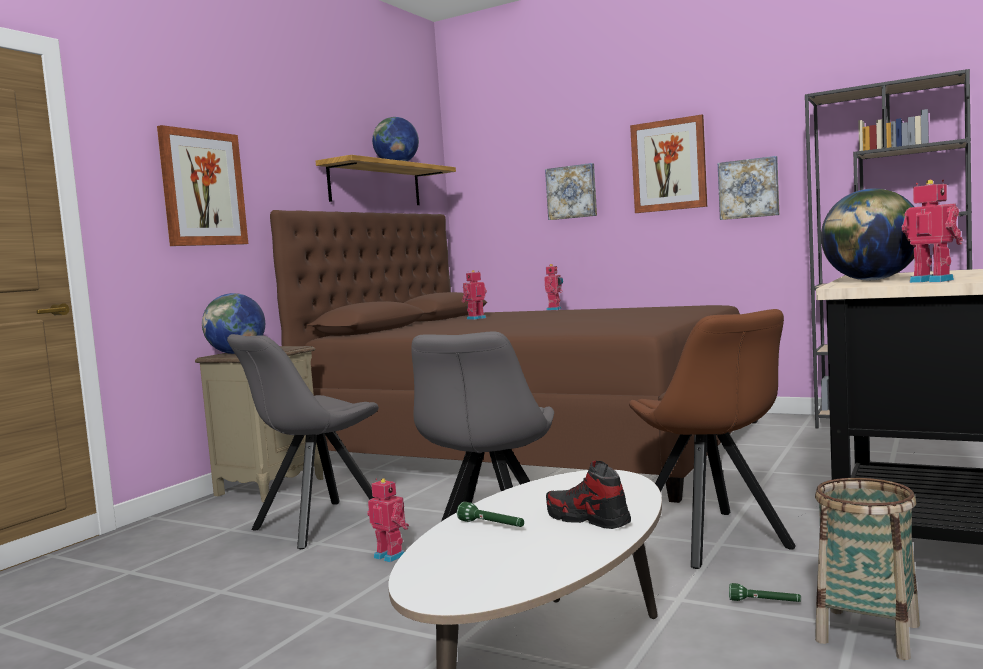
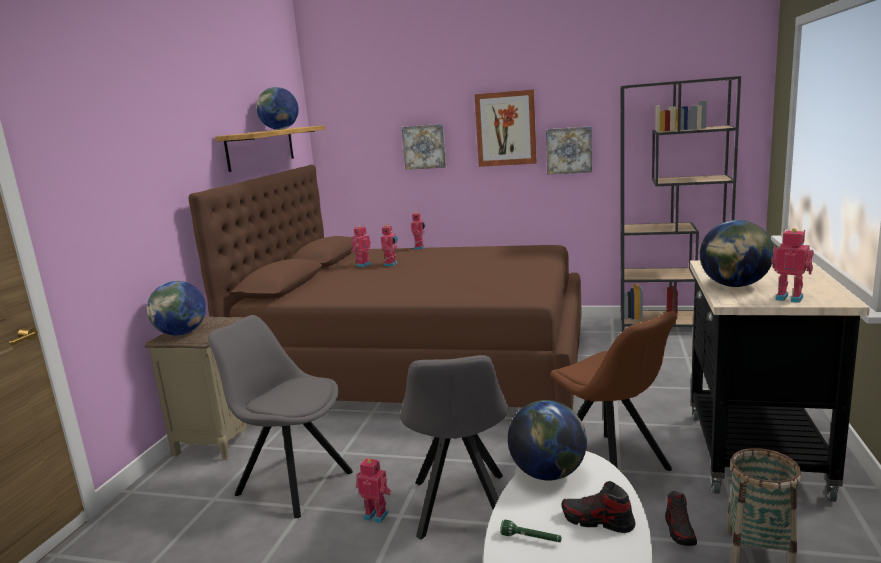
camera: 15 degrees left, 10 degrees up
(202, 188) = (130, 184): picture -> none
(319, 524) = (293, 483): grey chair -> grey chair turned 90 degrees clockwise
(507, 317) = (391, 264): none -> toy robot
(564, 484) = (548, 473): none -> globe
(765, 602) = (680, 530): green flashlight -> shoe

